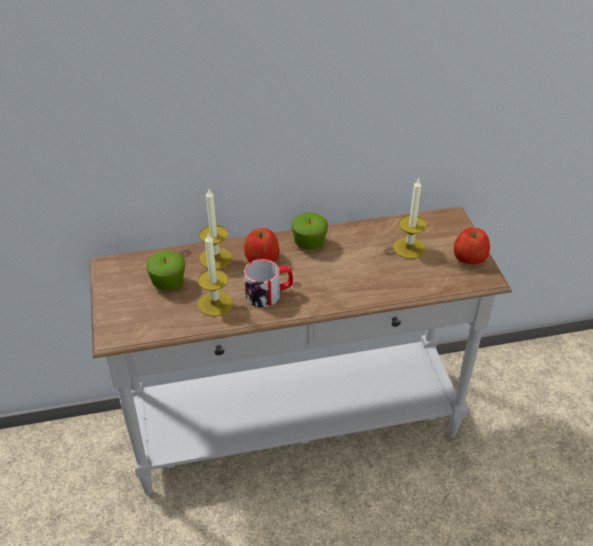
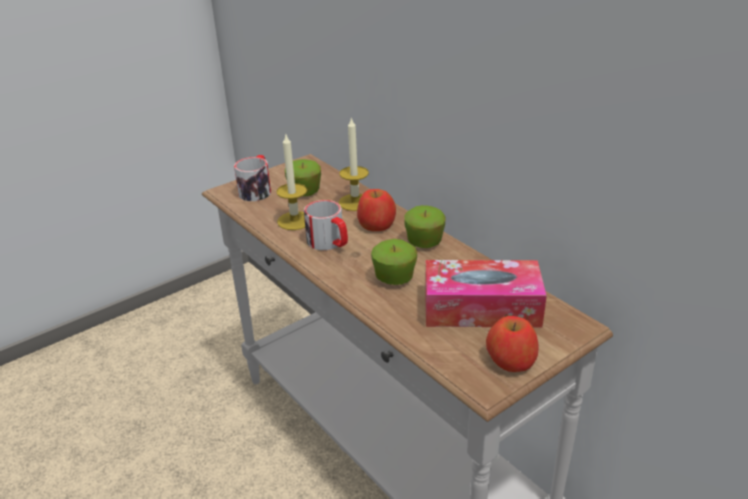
camera: 65 degrees right, 10 degrees down
(133, 312) = (257, 190): none -> mug
(346, 275) = (394, 278): none -> apple
(409, 248) = (481, 308): candle -> tissue box

